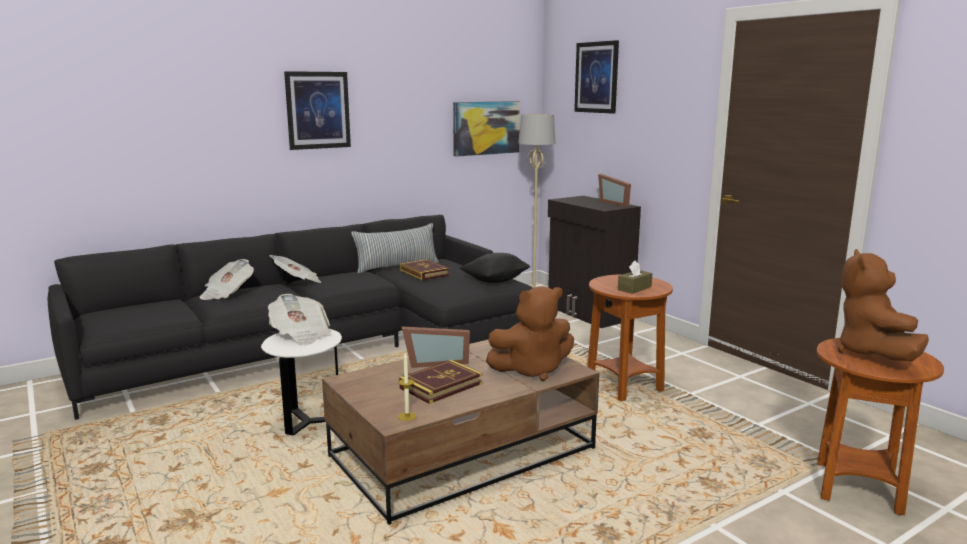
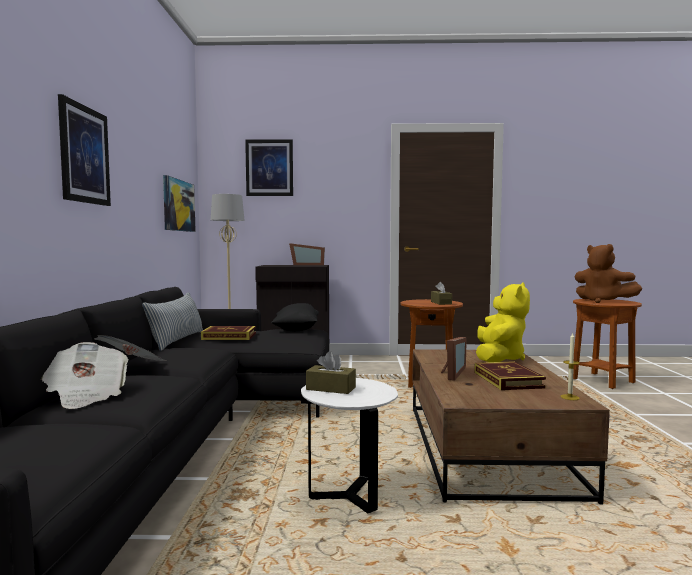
camera: 55 degrees left, 10 degrees down
(300, 335) = (331, 388): newspaper -> brown tissue box
(532, 370) = (499, 358): brown plush toy -> yellow plush toy

